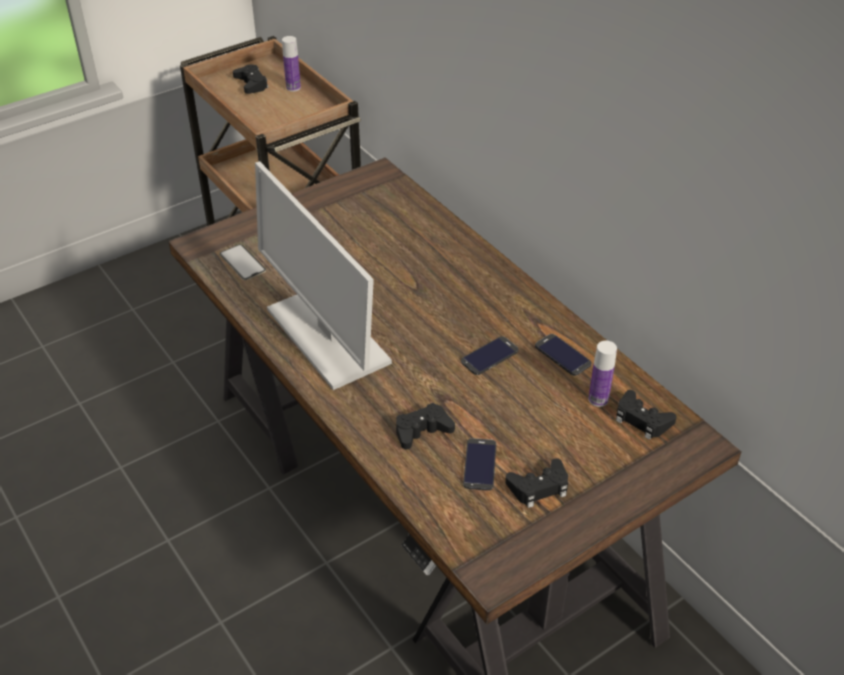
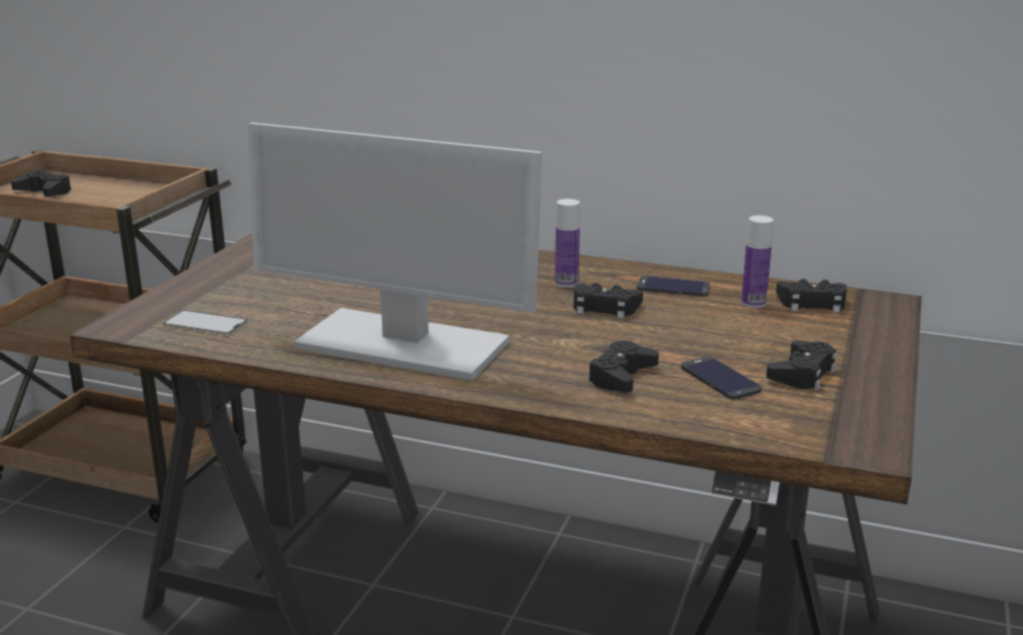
camera: 35 degrees left, 20 degrees down
(293, 87) = (106, 184): bottle -> bottle (566, 283)
(489, 356) = (604, 308): phone -> black game controller

